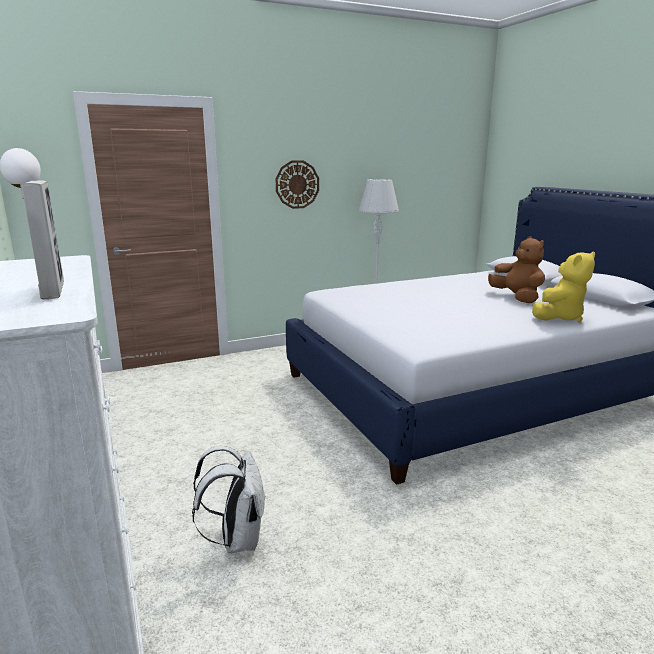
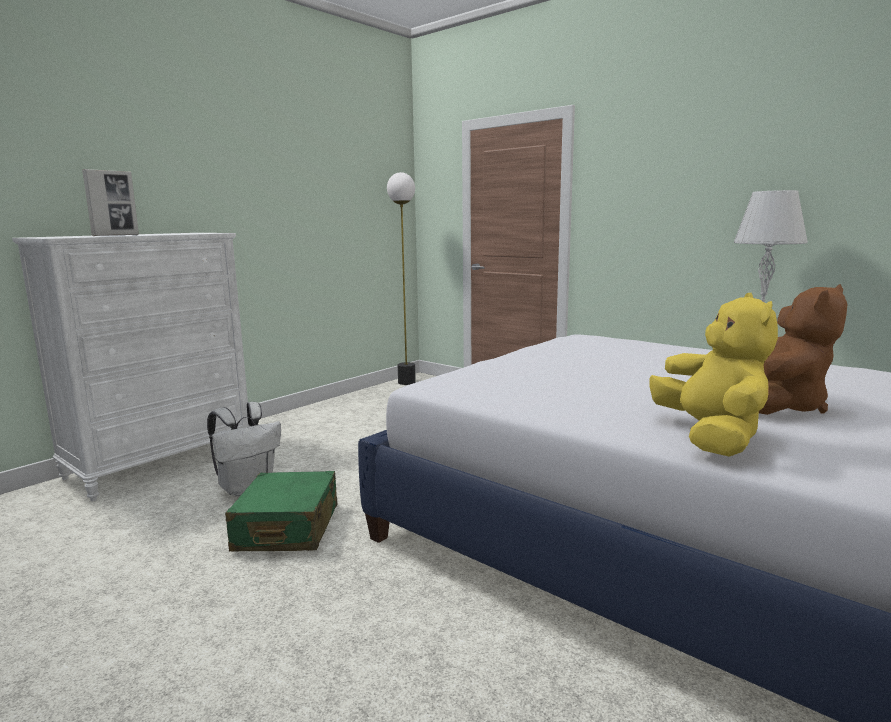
camera: 65 degrees right, 5 degrees down
(297, 184) = (667, 203): wall clock -> none
(350, 524) = (287, 528): none -> green suitcase
(559, 317) = (710, 437): yellow plush toy -> yellow plush toy turned 120 degrees counterclockwise

